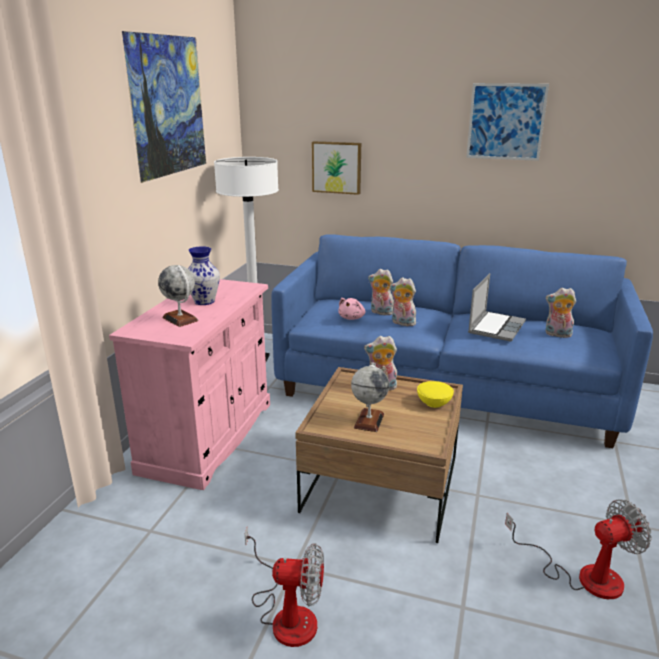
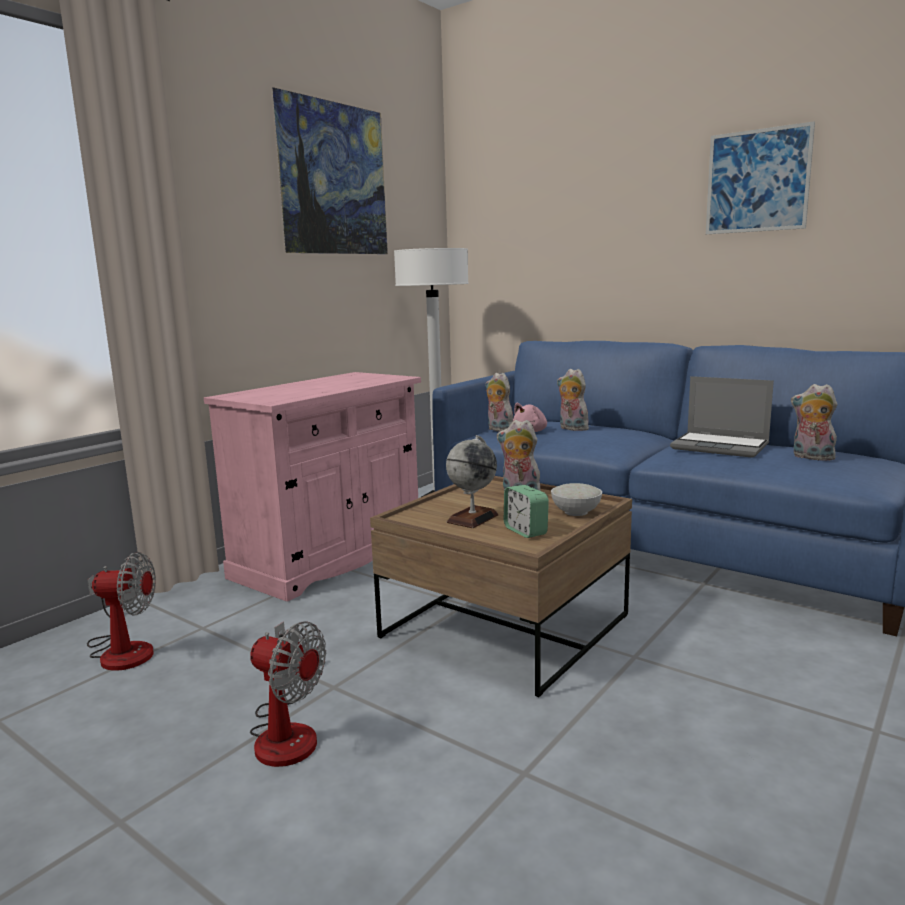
camera: 20 degrees right, 10 degrees down
(180, 319) = (289, 391): globe -> none
(204, 302) = (332, 384): vase -> none
(337, 167) = (548, 262): picture -> none
(402, 323) = (589, 436): plush toy -> plush toy (498, 429)
(415, 430) = (525, 531): none -> alarm clock
(434, 403) = (576, 512): yellow bowl -> white bowl
(496, 327) = (721, 446): laptop -> laptop turned 75 degrees clockwise
(583, 575) = (746, 776): fan -> fan (122, 650)

